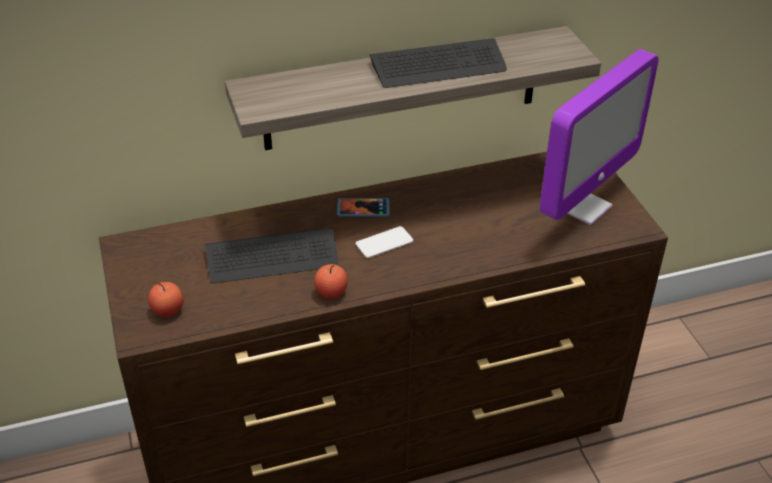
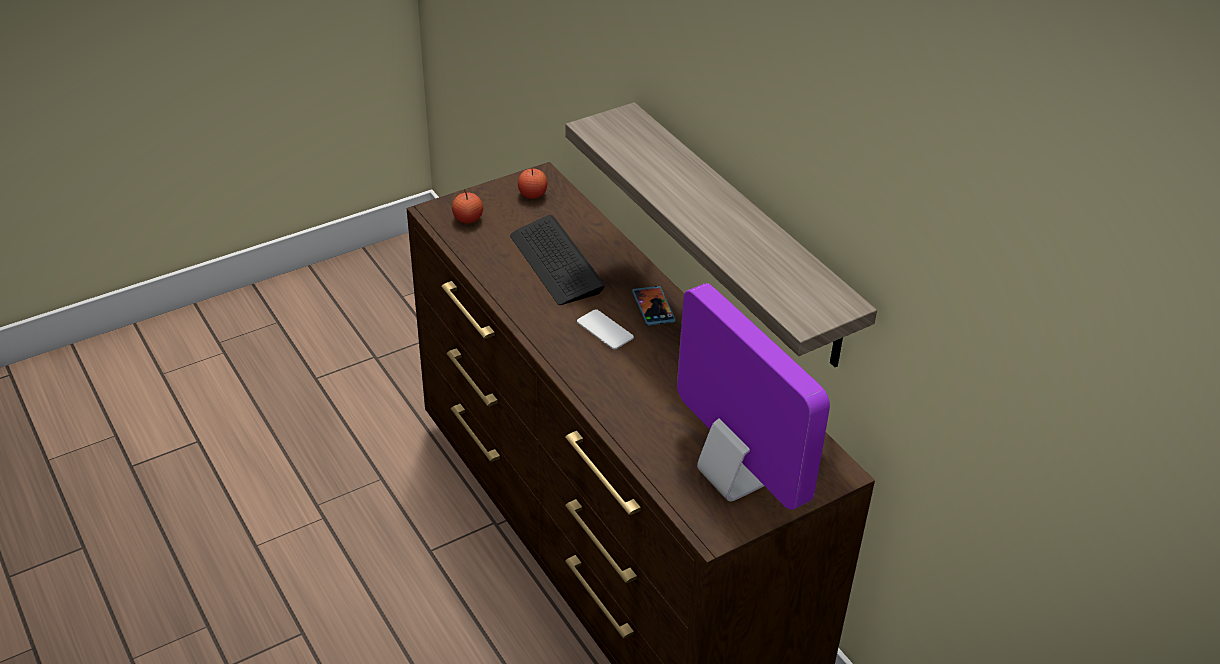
camera: 75 degrees right, 0 degrees up
(331, 292) = (520, 307): apple -> apple (532, 194)
(438, 66) = (726, 221): keyboard -> none
(582, 206) = (733, 478): monitor -> monitor turned 150 degrees counterclockwise

